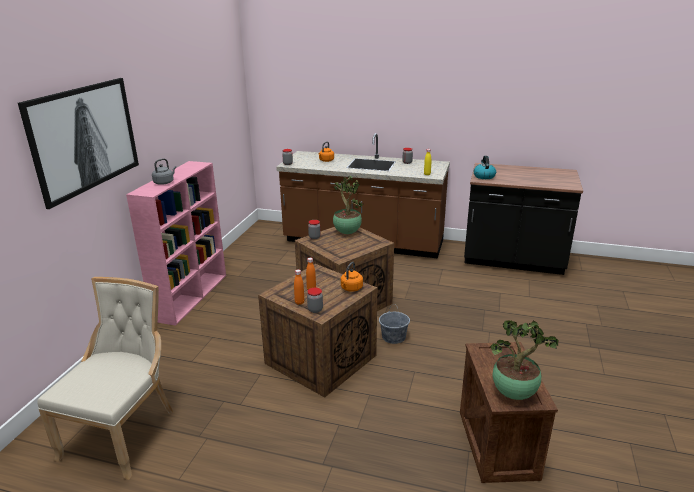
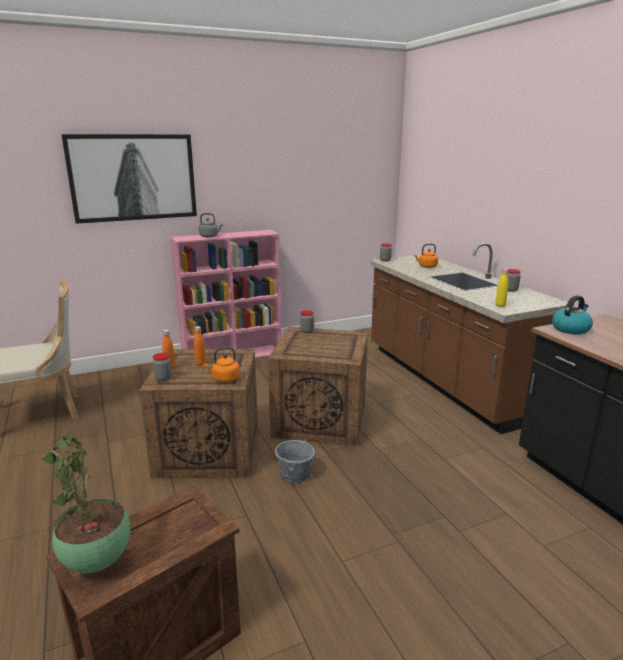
camera: 50 degrees right, 5 degrees down
(346, 232) = (342, 338): potted plant -> none

